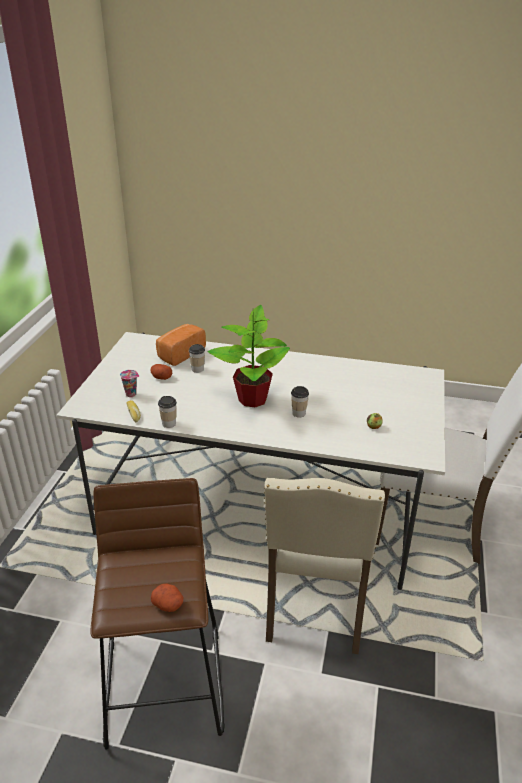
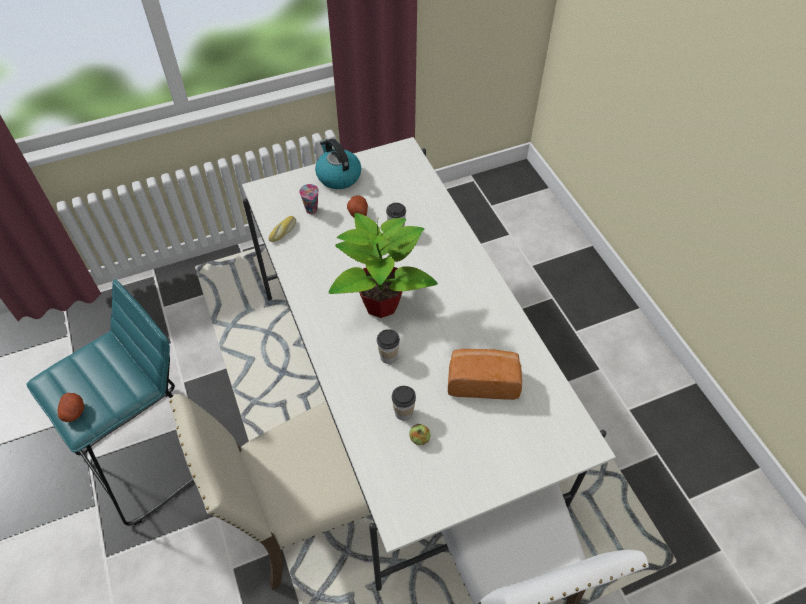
camera: 55 degrees right, 20 degrees up
(115, 372) = (338, 176): none -> kettle
(165, 683) = (156, 454): brown stool -> turquoise stool
(169, 423) = (288, 265): cup -> cup (403, 412)
(179, 354) = (411, 199): bread -> bread (482, 381)

